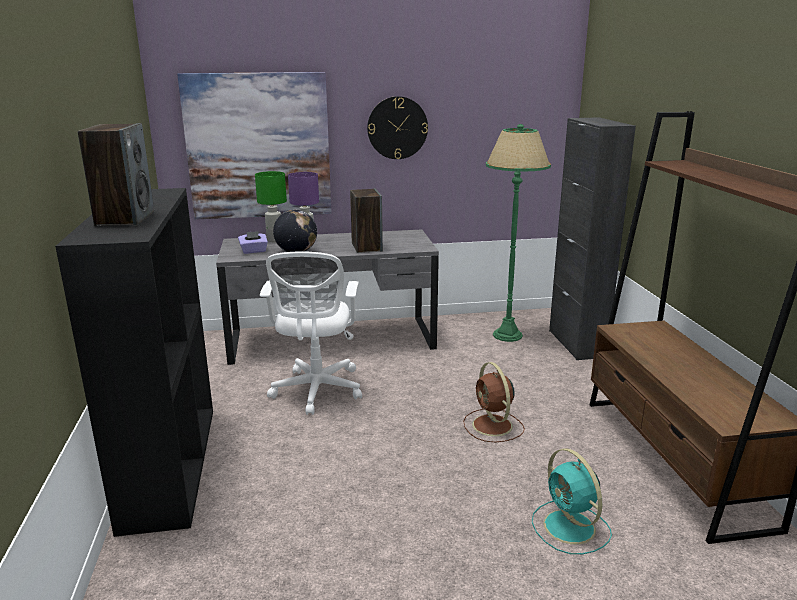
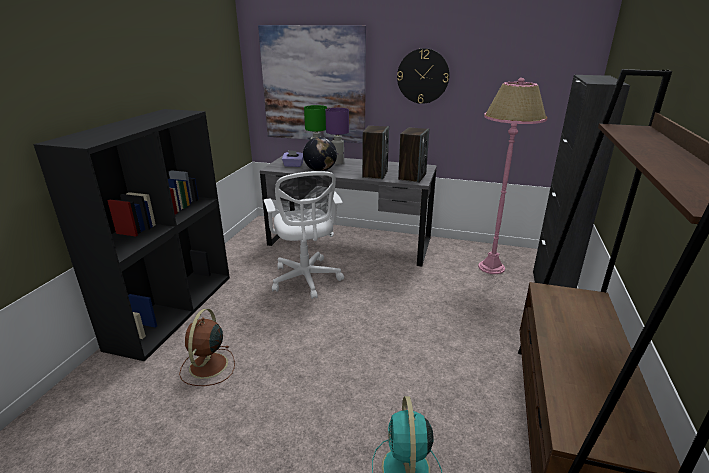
camera: 25 degrees right, 5 degrees up
(125, 219) = (115, 129): speaker -> speaker (412, 177)
(317, 391) = (306, 280): white office chair -> white office chair turned 45 degrees counterclockwise
(493, 426) = (414, 347): brown fan -> brown fan (208, 366)
(507, 335) = (491, 267): green floor lamp -> pink floor lamp

